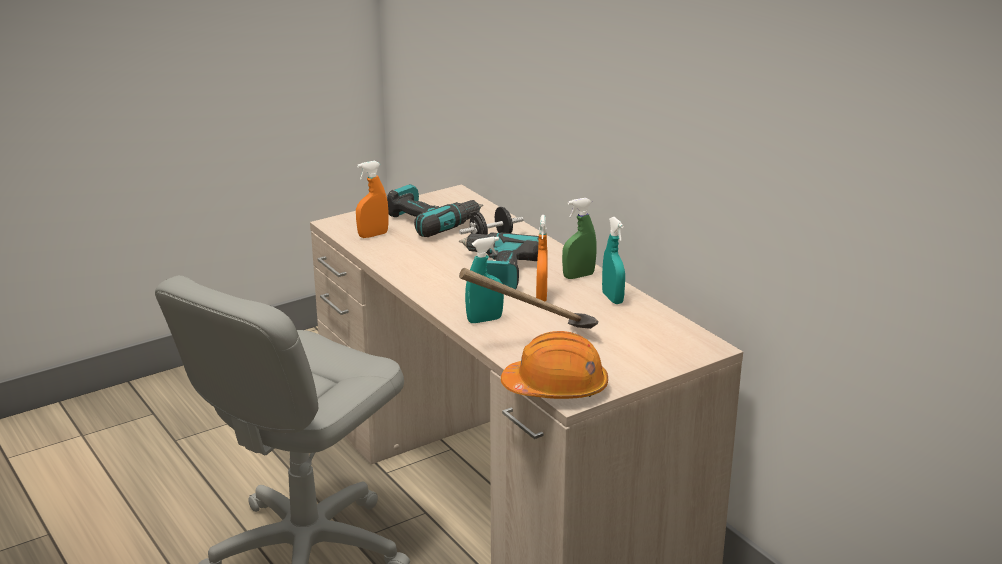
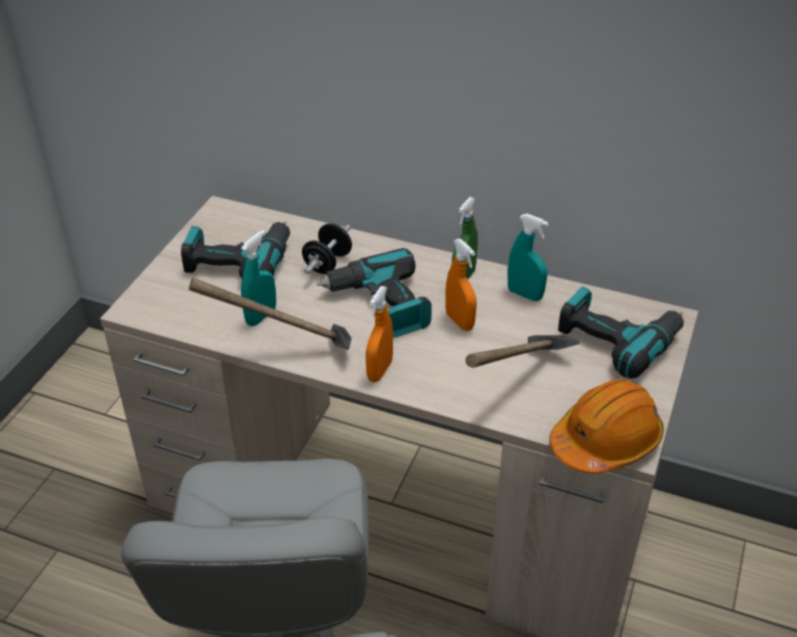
camera: 35 degrees left, 15 degrees up
(373, 235) = (196, 309): orange spray bottle -> orange spray bottle (379, 370)
(398, 273) = (284, 354): none -> hammer
(484, 320) = (442, 380): turquoise spray bottle -> turquoise spray bottle (261, 316)
(649, 343) = (617, 338): none -> power drill

